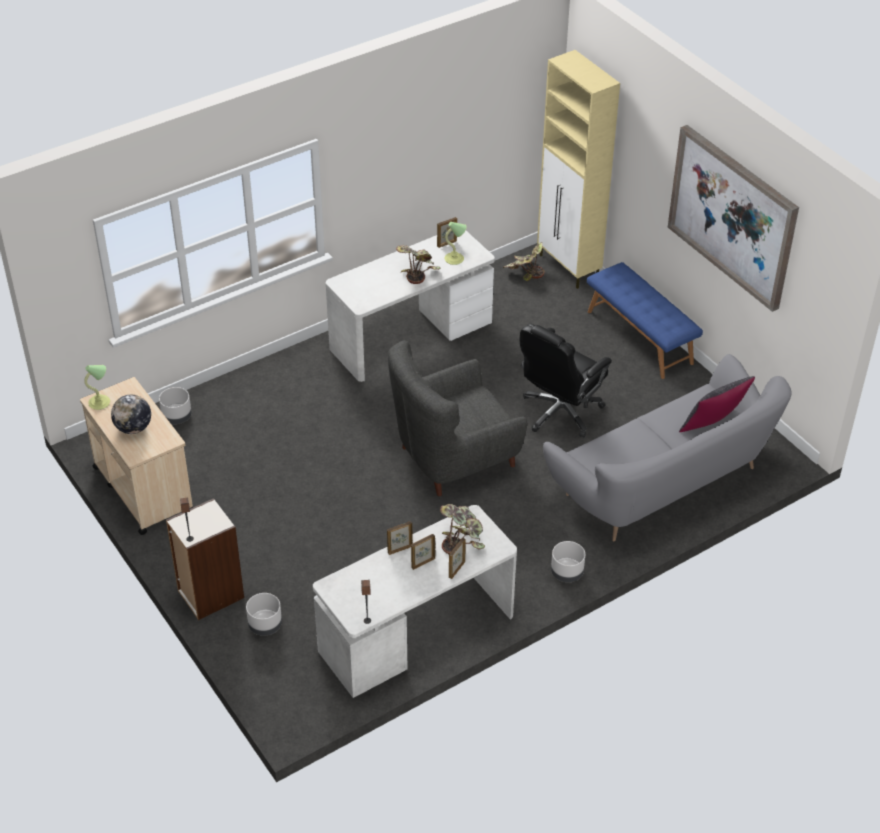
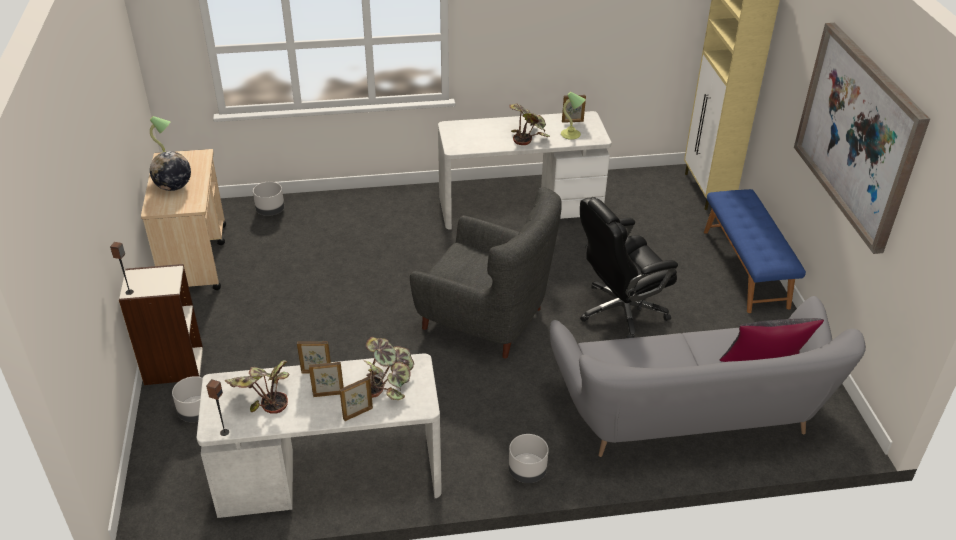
camera: 25 degrees right, 5 degrees down
(454, 458) = (486, 320): grey armchair -> grey armchair turned 150 degrees counterclockwise
(524, 272) = (661, 183): potted plant -> potted plant (261, 397)

